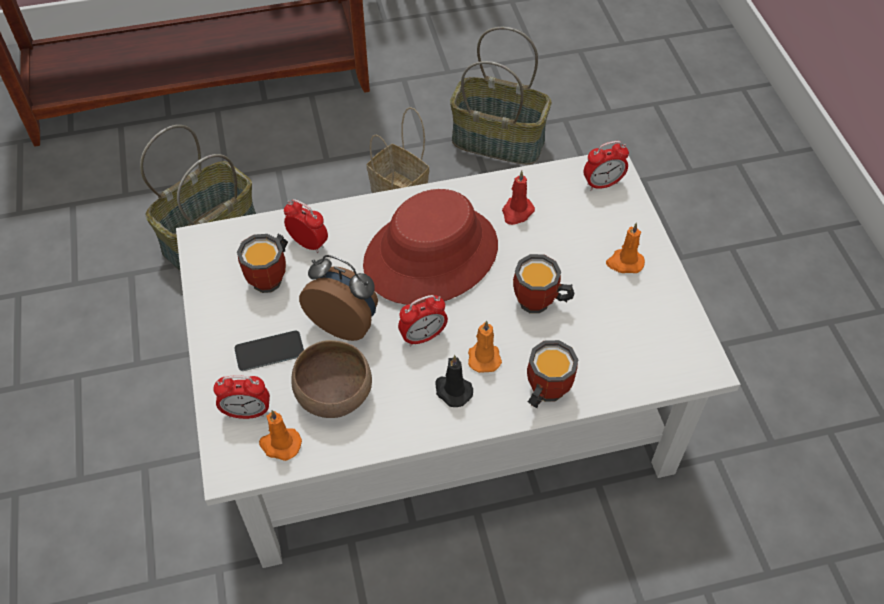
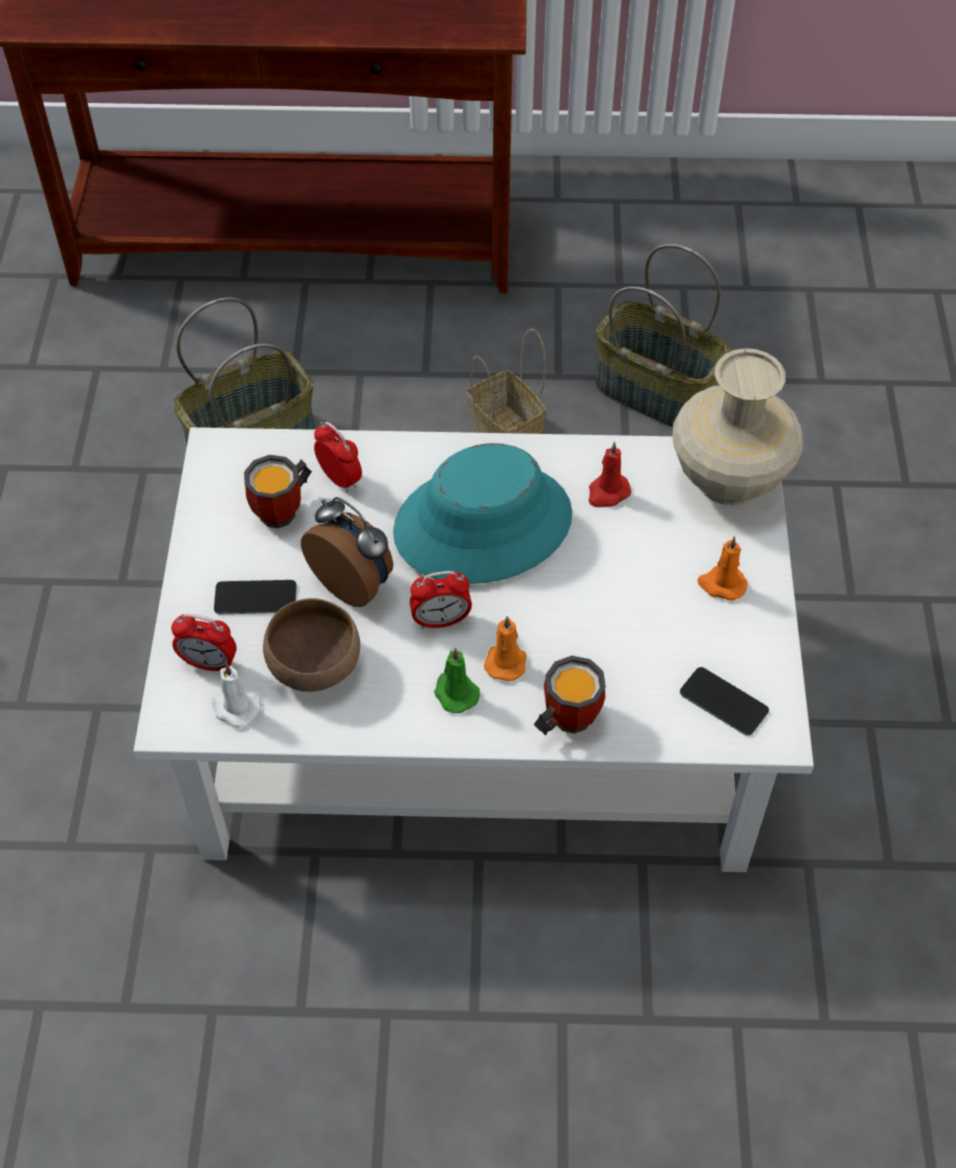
camera: 15 degrees right, 0 degrees up
(280, 444) = (235, 708): orange candle -> white candle
(430, 255) = (483, 523): red hat -> turquoise hat
(452, 390) = (455, 692): black candle -> green candle
(539, 304) = (596, 613): mug -> none
(602, 184) = (729, 479): alarm clock -> beige vase
(658, 350) = (723, 702): none -> phone

